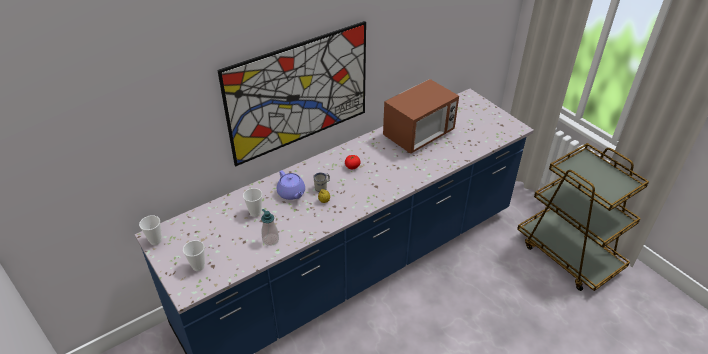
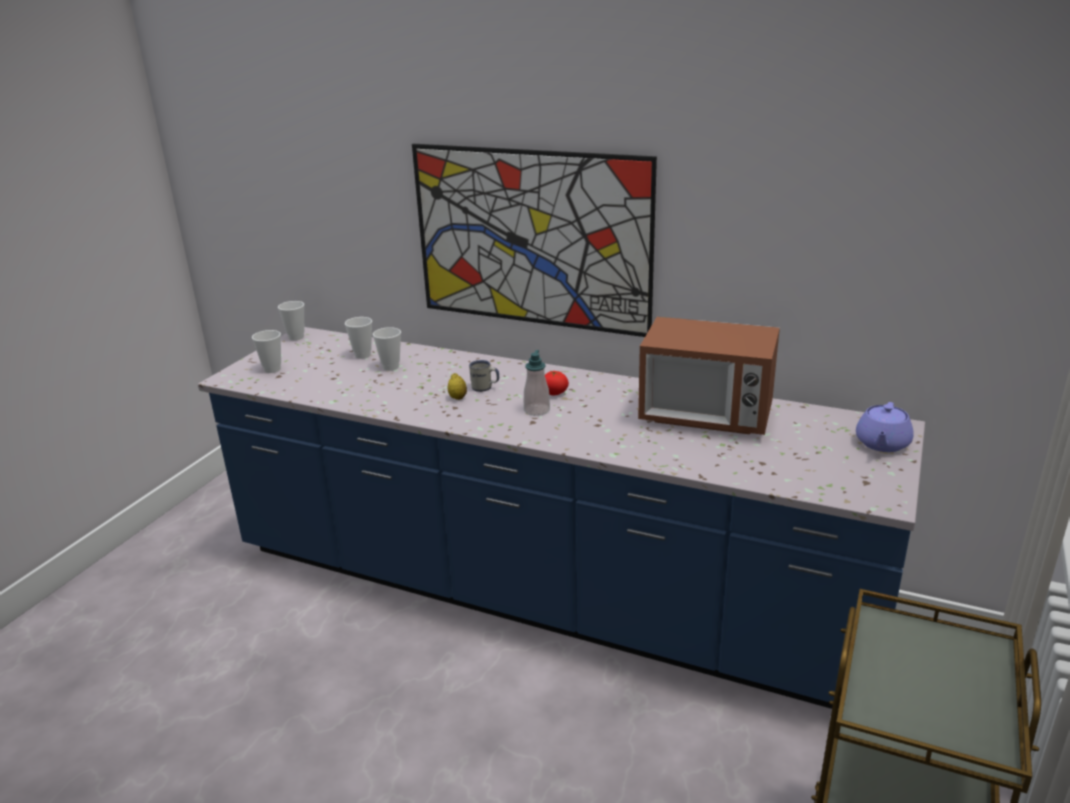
camera: 60 degrees right, 15 degrees down
(224, 219) = (362, 355): none -> cup
(270, 240) = (349, 391): soap dispenser -> soap dispenser (537, 410)
(291, 193) = (450, 374): purple teapot -> purple teapot (882, 444)

